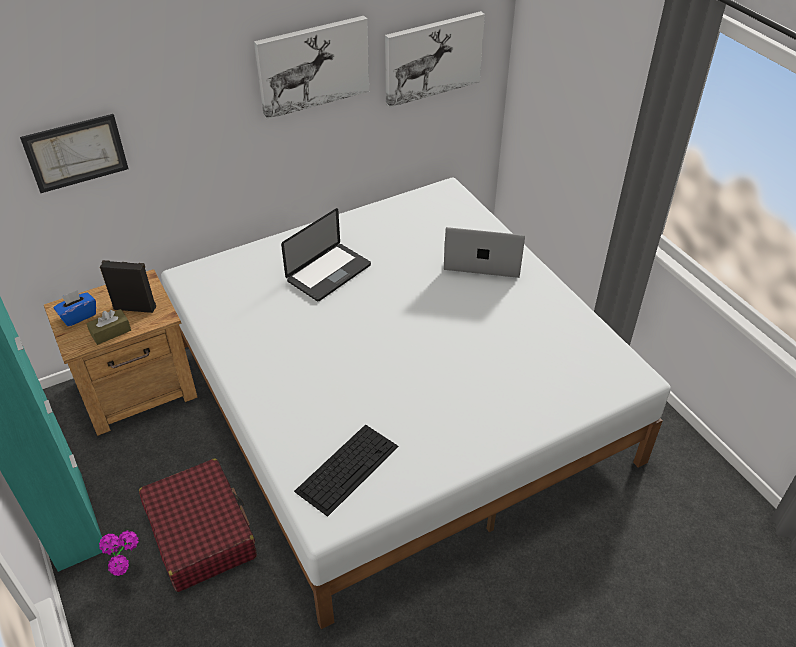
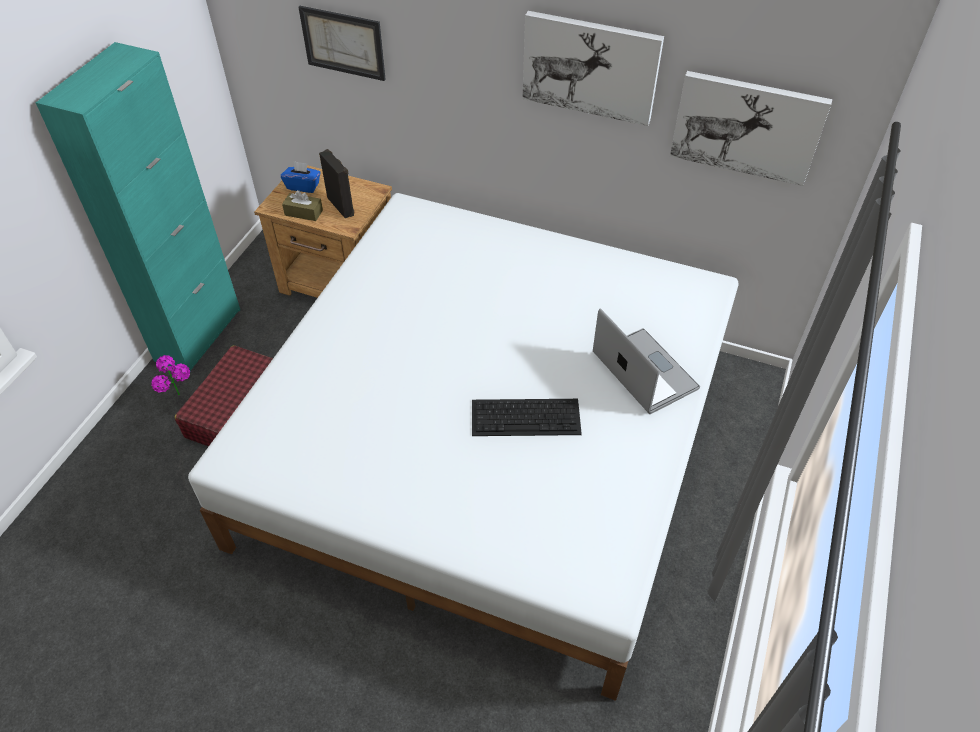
camera: 50 degrees right, 5 degrees up
(329, 273) = (500, 282): laptop -> none
(347, 467) = (293, 439): keyboard -> keyboard (527, 417)

